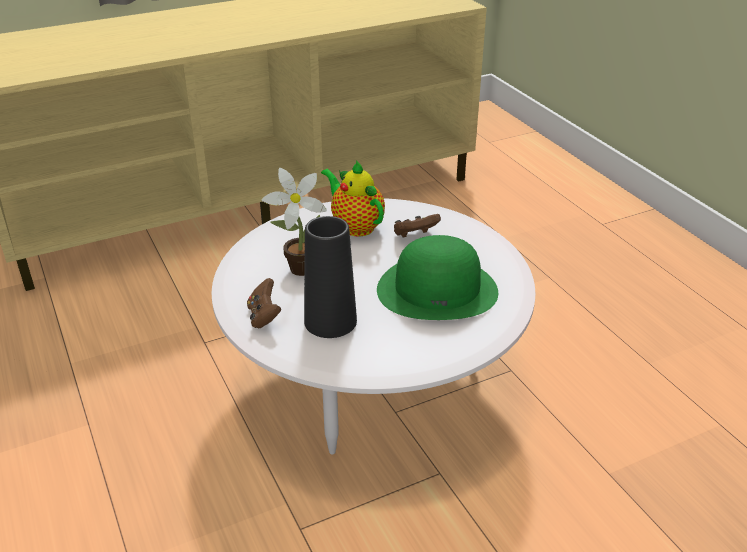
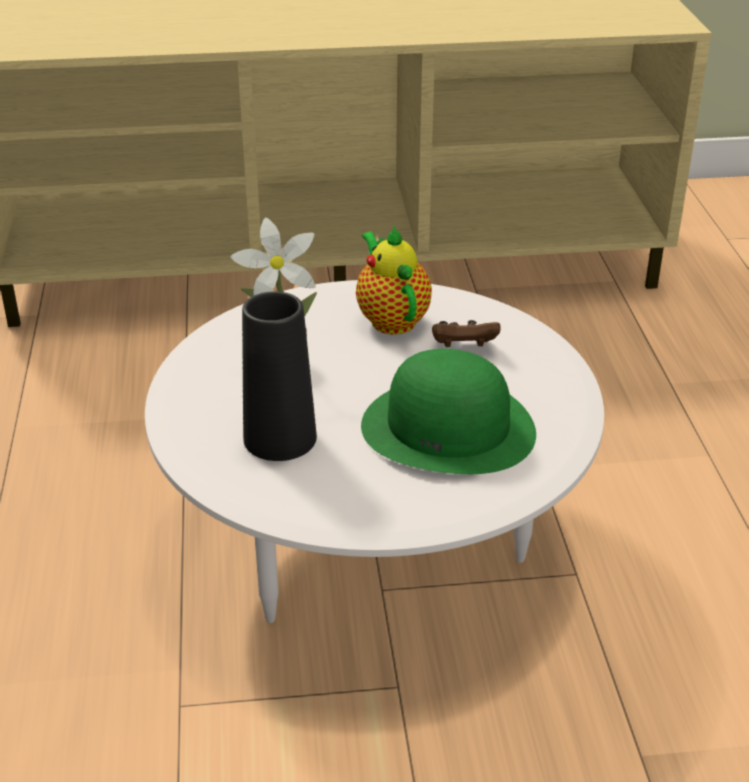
camera: 20 degrees right, 0 degrees up
(264, 316) = (200, 413): brown game controller -> none

